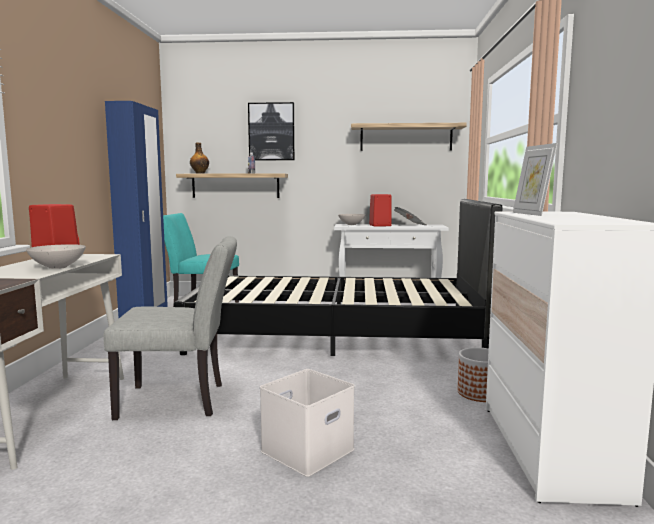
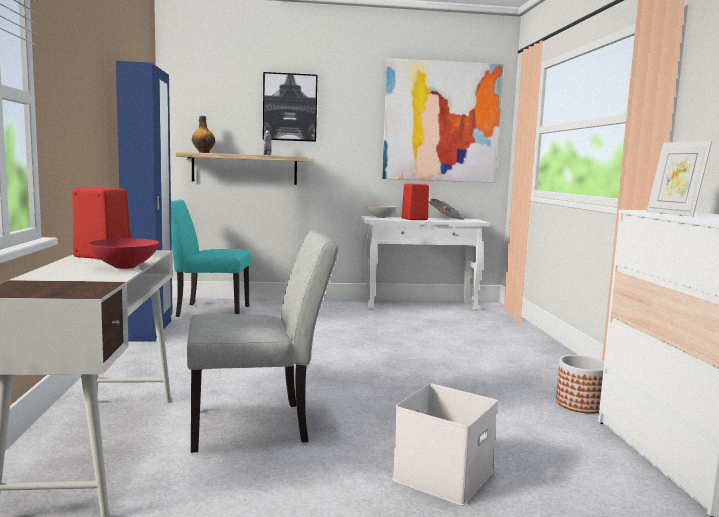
camera: 10 degrees left, 0 degrees up
(59, 267) = (126, 267): white bowl -> red bowl
(336, 337) = (388, 345): black bed -> none
(406, 138) = (441, 122): shelf -> picture

